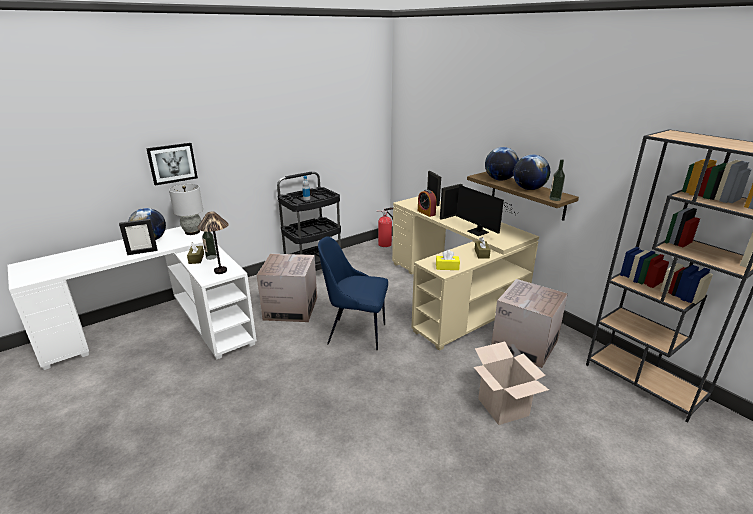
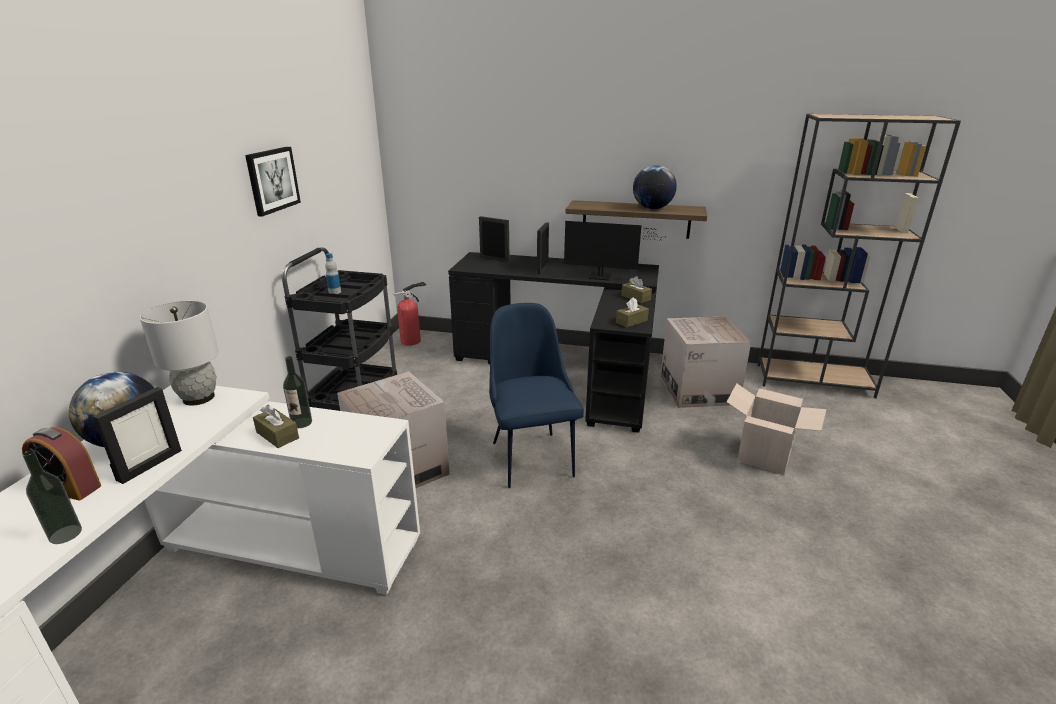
camera: 40 degrees left, 0 degrees up
(172, 163) = (114, 269): picture -> picture (272, 180)
(221, 271) = (360, 434): table lamp -> none
(356, 334) = (531, 459): blue chair -> blue chair turned 105 degrees clockwise
(426, 213) = (510, 272): alarm clock -> alarm clock (70, 488)
(447, 267) = (631, 321): yellow tissue box -> brown tissue box
(454, 294) = (569, 368): beige desk -> black desk
(500, 179) = (605, 205): globe -> none
(555, 199) = (694, 212): bottle -> bottle (65, 534)

